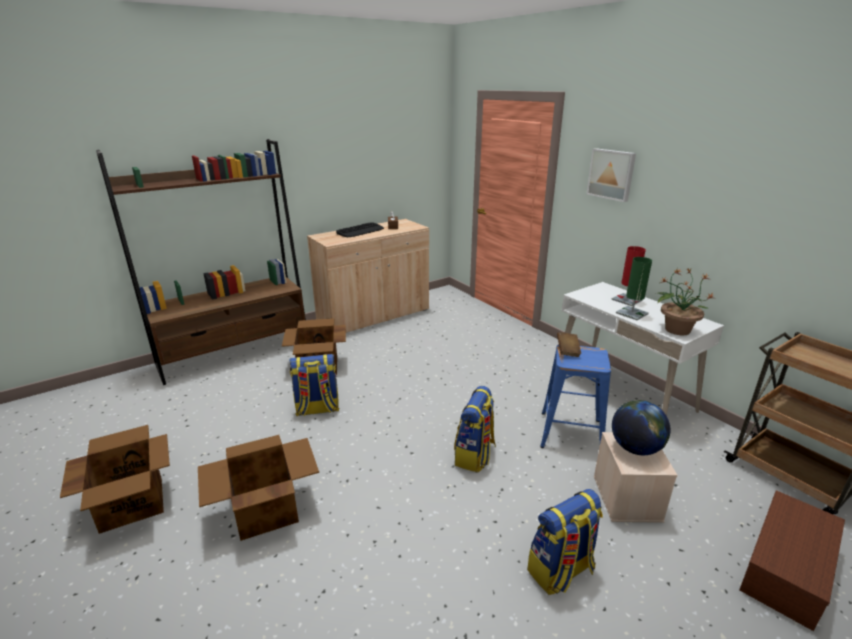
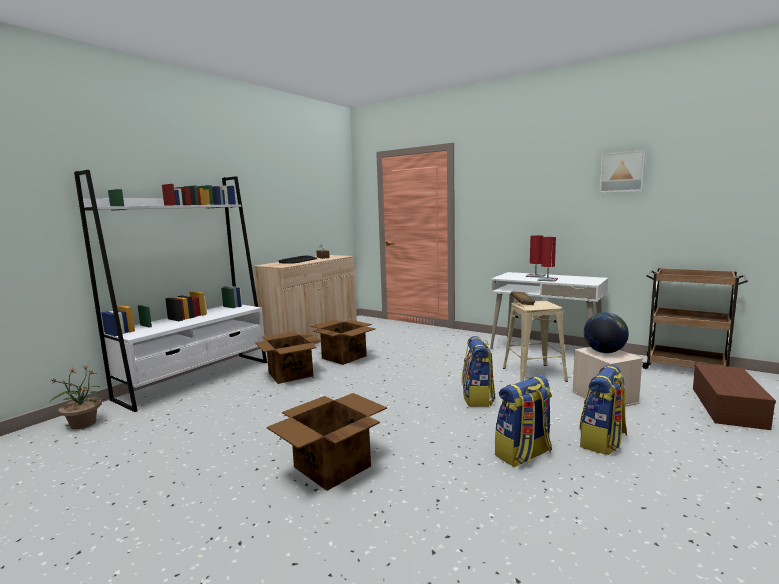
camera: 20 degrees left, 15 degrees down
(132, 503) = (181, 495): cardboard box -> cardboard box (344, 357)
(235, 353) = (196, 379): brown bookcase -> white bookcase
(317, 409) = (316, 398): backpack -> backpack (523, 454)
(570, 433) = (534, 374): blue stool -> beige stool
(611, 174) = (501, 192): picture -> picture (622, 172)
(632, 313) = (547, 279): green table lamp -> red table lamp
(676, 329) = (584, 281): potted plant -> potted plant (83, 423)

